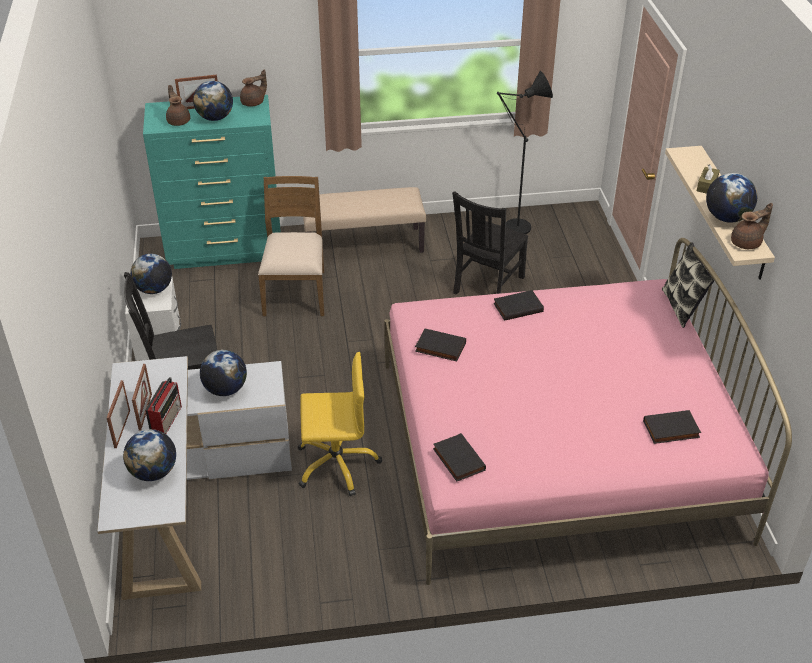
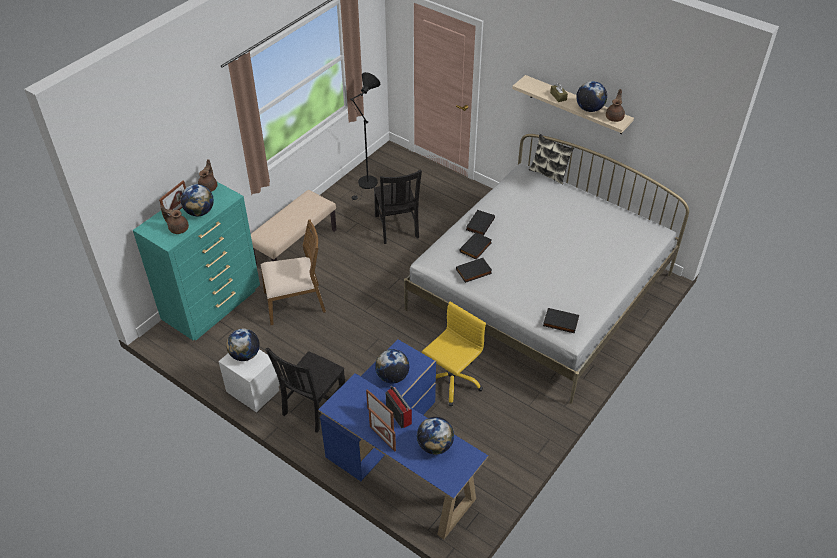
camera: 45 degrees left, 5 degrees up
(188, 496) = (400, 459): white desk -> blue desk
(296, 292) = (295, 303): brown chair -> brown chair turned 120 degrees clockwise
(556, 448) = (540, 292): pink bed -> white bed
(671, 430) = (624, 239): black book -> black book (476, 248)

